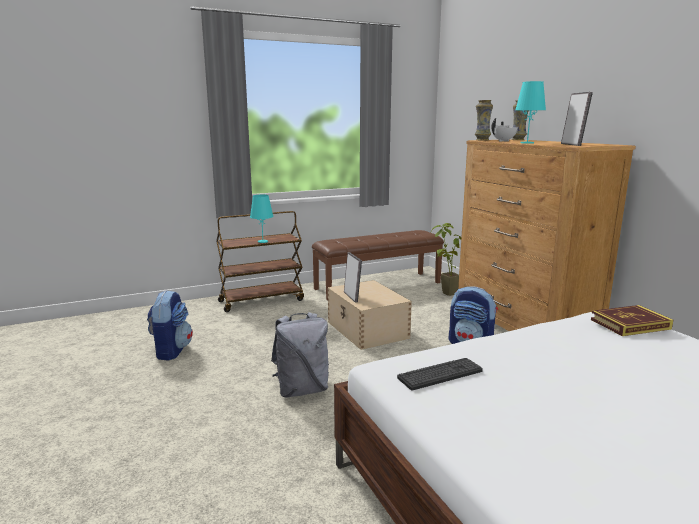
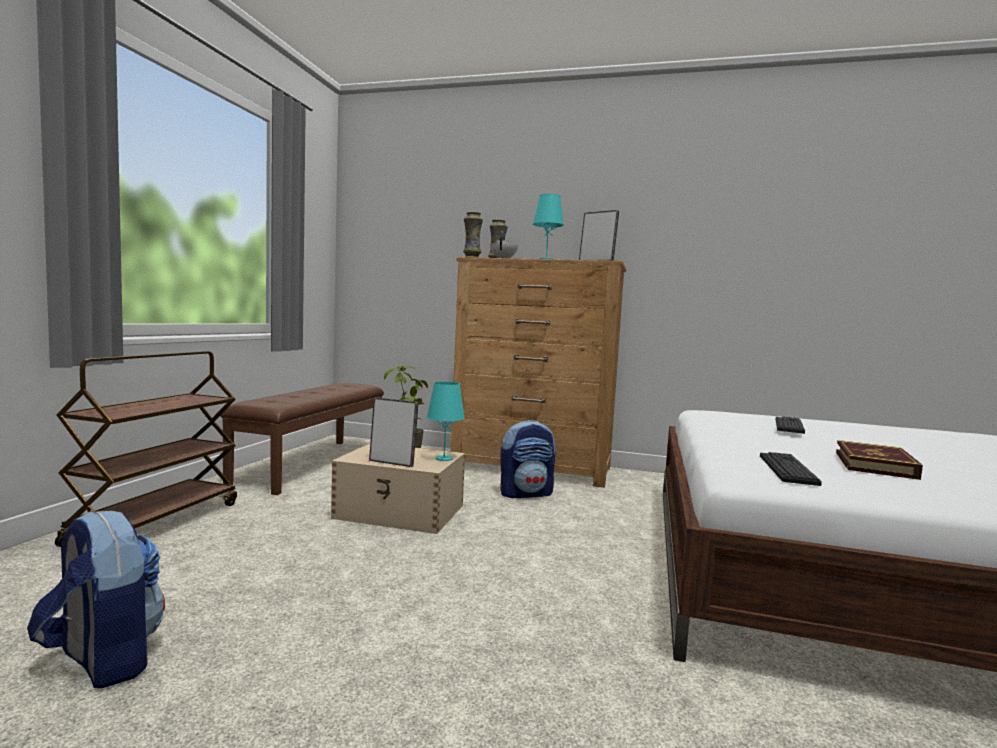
camera: 50 degrees left, 10 degrees down
(263, 241) = (173, 405): turquoise table lamp -> turquoise table lamp (444, 458)
(302, 389) = (467, 605): grey backpack -> none
(624, 350) = (789, 426): none -> keyboard
(630, 324) = (736, 413): book -> book (874, 465)

